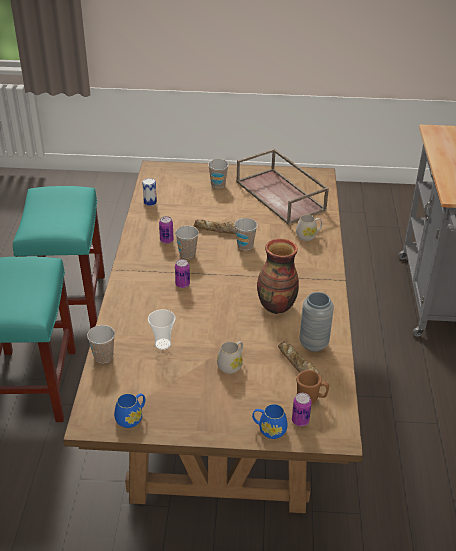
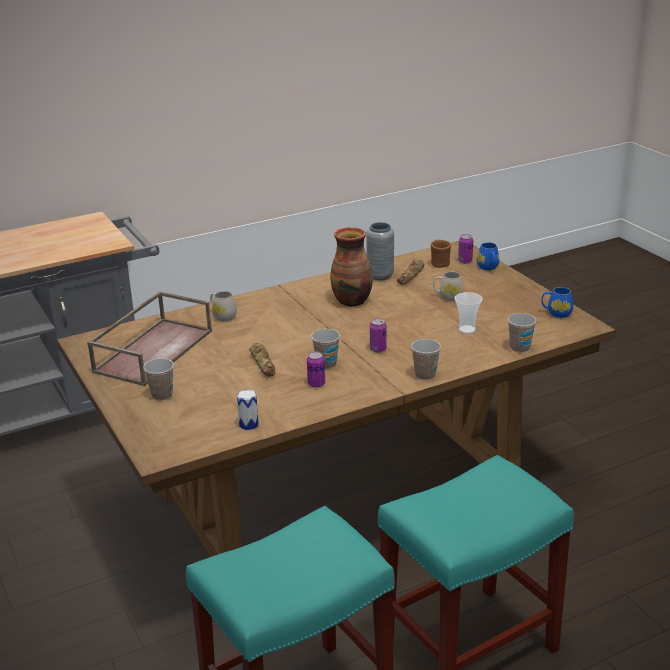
camera: 120 degrees left, 10 degrees down
(245, 246) = (276, 340): cup -> cup (425, 375)

